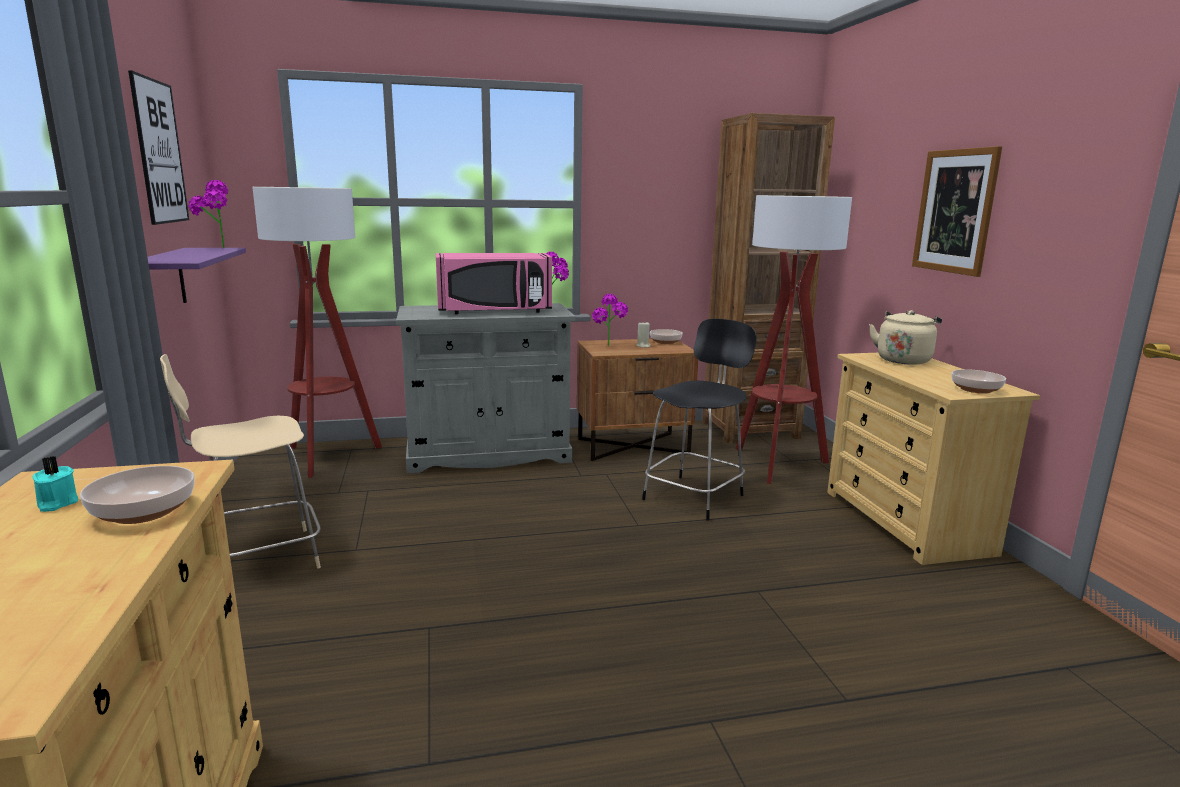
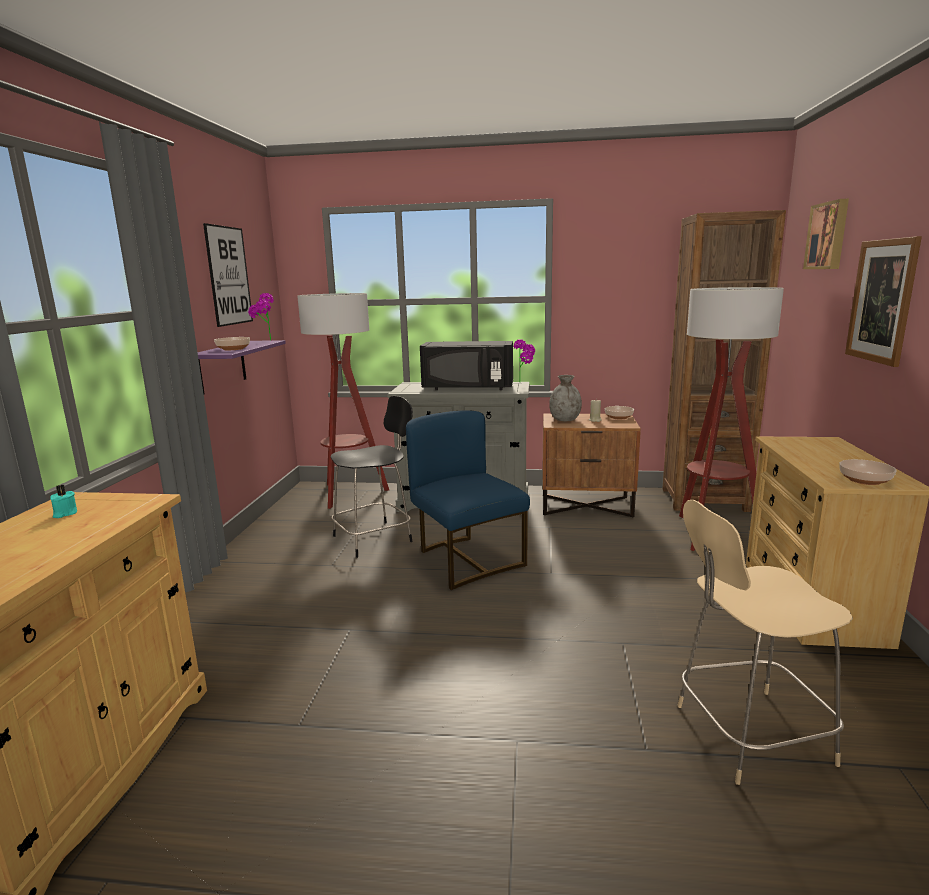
camera: 20 degrees right, 0 degrees up
(143, 512) = (100, 524): bowl -> bowl (233, 349)
(259, 559) = (268, 564): beige chair -> beige chair (747, 734)
(495, 311) = (467, 388): pink microwave -> black microwave
(531, 521) = (466, 560): none -> blue chair
(609, 347) = (565, 420): potted plant -> grey vase
(695, 496) = (616, 554): black chair -> black chair (375, 538)
(880, 145) = (828, 236): none -> picture
(903, 360) = (819, 445): beige kettle -> none

